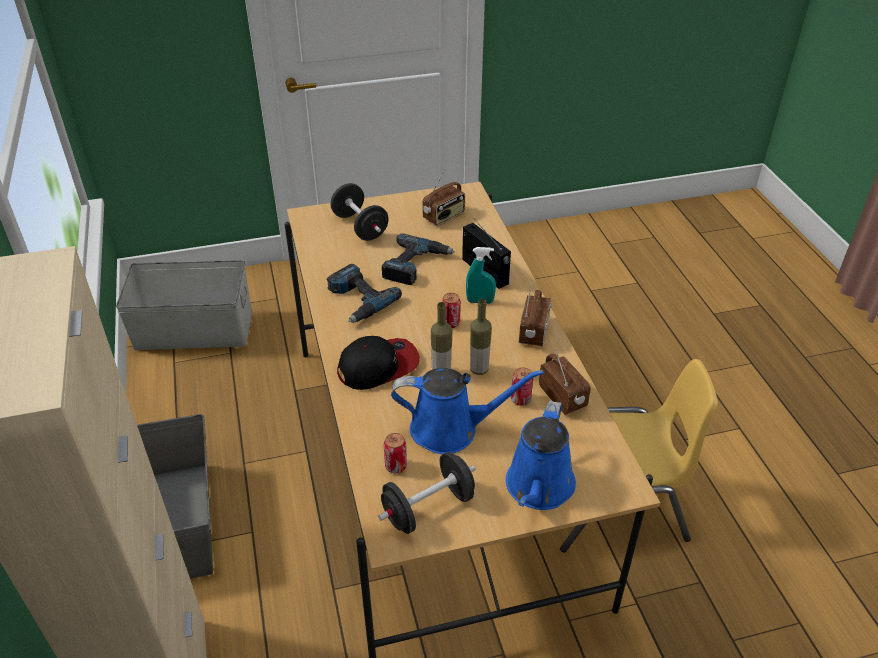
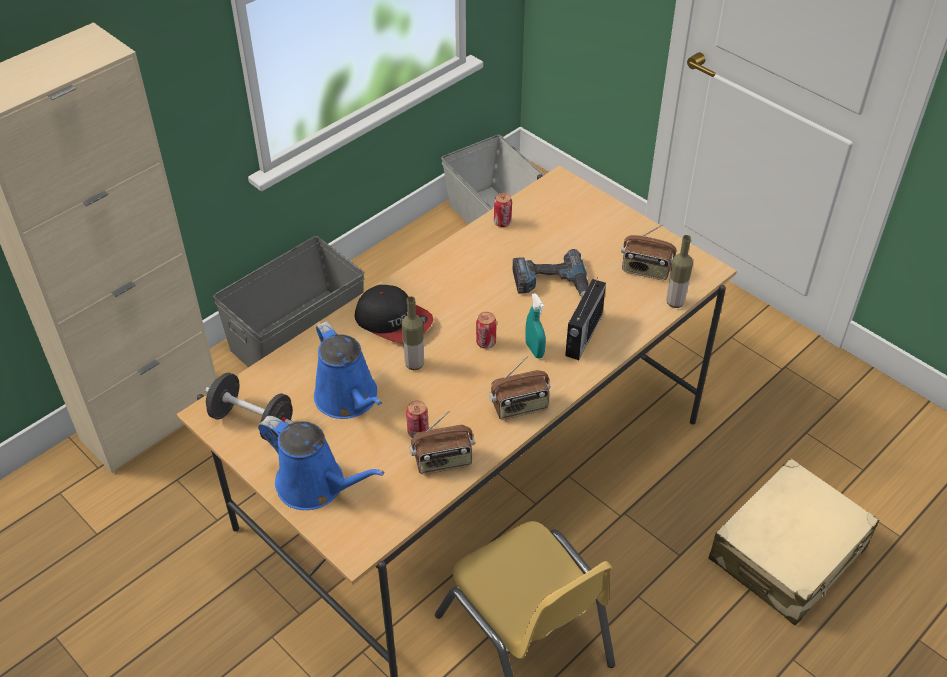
camera: 60 degrees right, 5 degrees up
(357, 300) = (468, 269): power drill -> none
(360, 227) = (575, 222): black dumbbell -> none
(396, 466) = (285, 383): can -> can (502, 222)
(479, 369) = (437, 387): bottle -> bottle (675, 302)
(538, 488) = (316, 485): blue watering can -> blue watering can turned 135 degrees counterclockwise
(563, 397) = (443, 461): radio -> radio turned 45 degrees clockwise
(621, 335) = (788, 554): none -> beige suitcase

